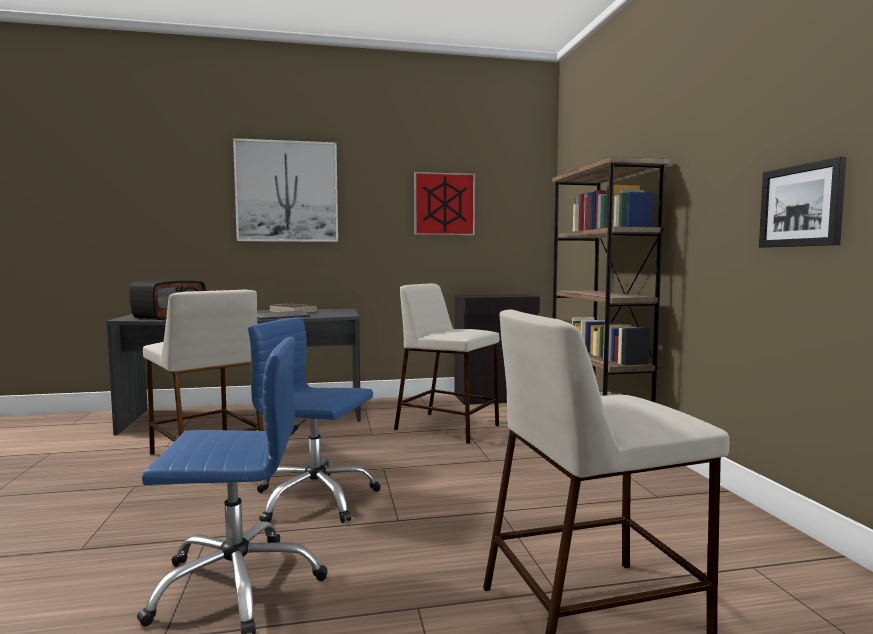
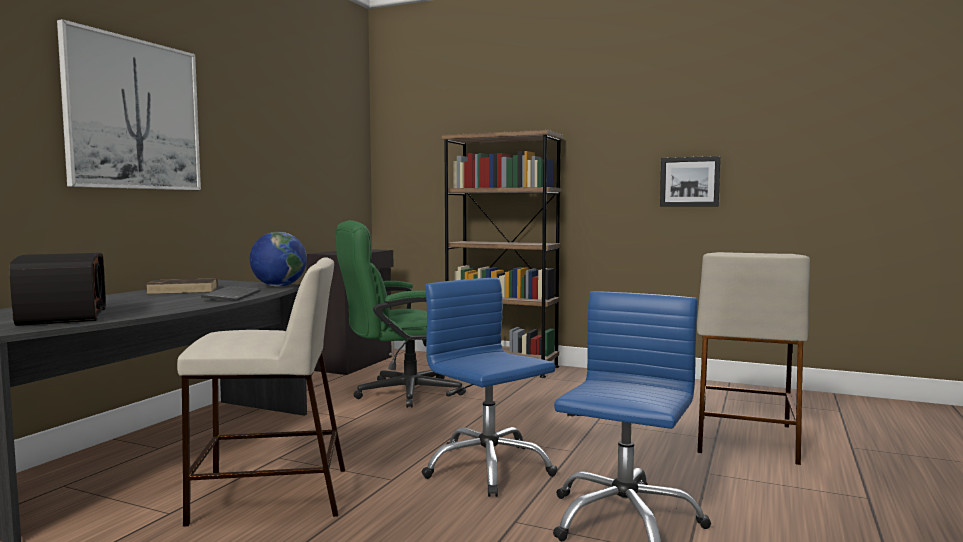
camera: 55 degrees left, 0 degrees up
(315, 499) = (487, 468): blue office chair -> blue office chair turned 90 degrees clockwise
(341, 315) = (279, 286): none -> globe
(444, 204) = (293, 147): picture -> none
(448, 427) = (398, 393): beige stool -> green office chair

